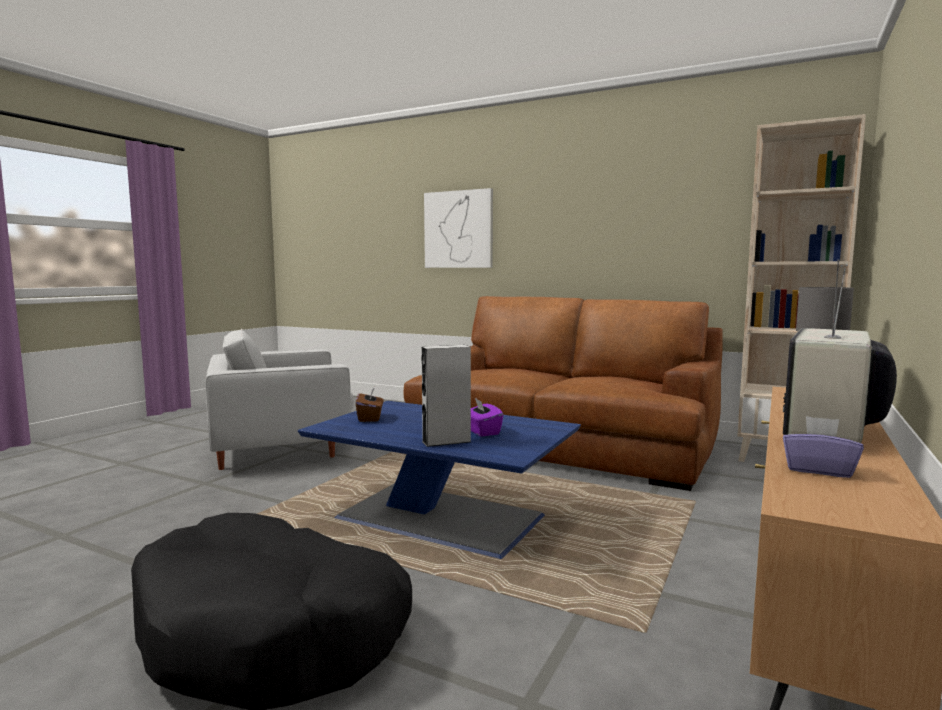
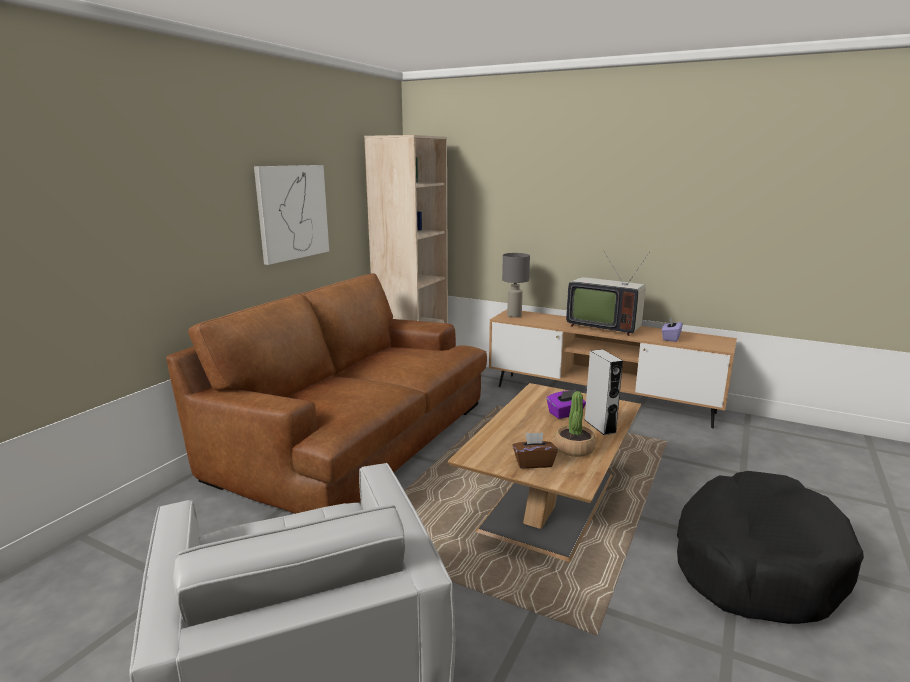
camera: 90 degrees left, 10 degrees up
(393, 430) = (574, 448): none -> potted plant
(444, 518) = (549, 500): blue coffee table -> brown coffee table
(458, 229) = (94, 229): picture -> picture (292, 212)

